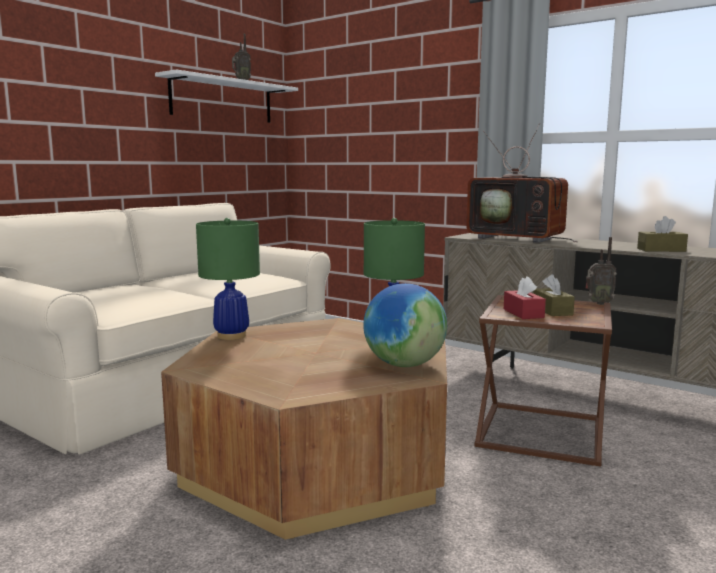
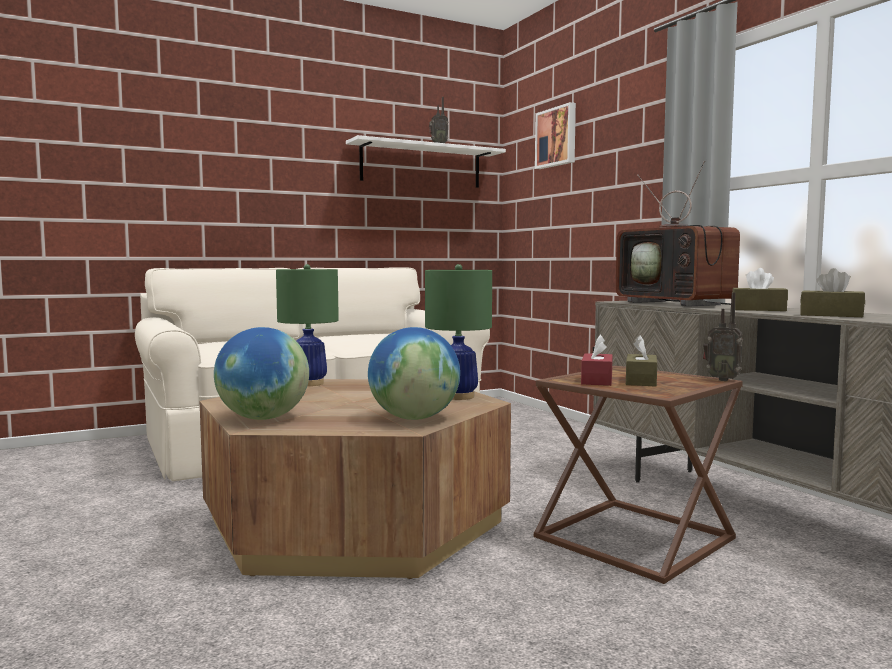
camera: 25 degrees right, 5 degrees down
(273, 385) = (263, 418): none -> globe
(354, 81) = (557, 137): none -> picture
(595, 244) = (758, 309): none -> brown tissue box

